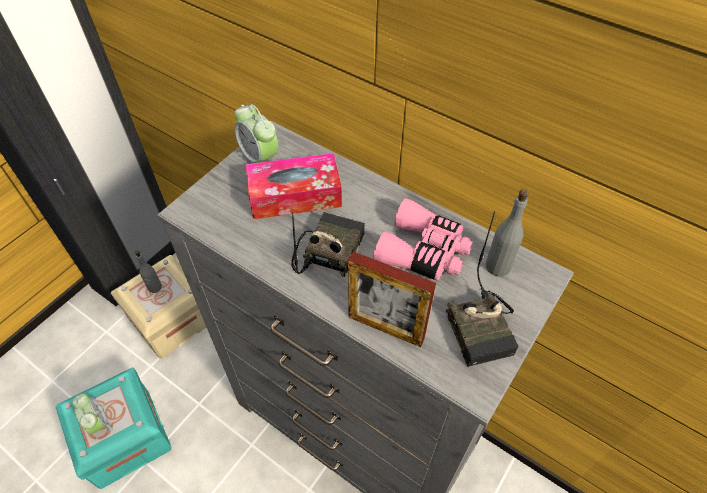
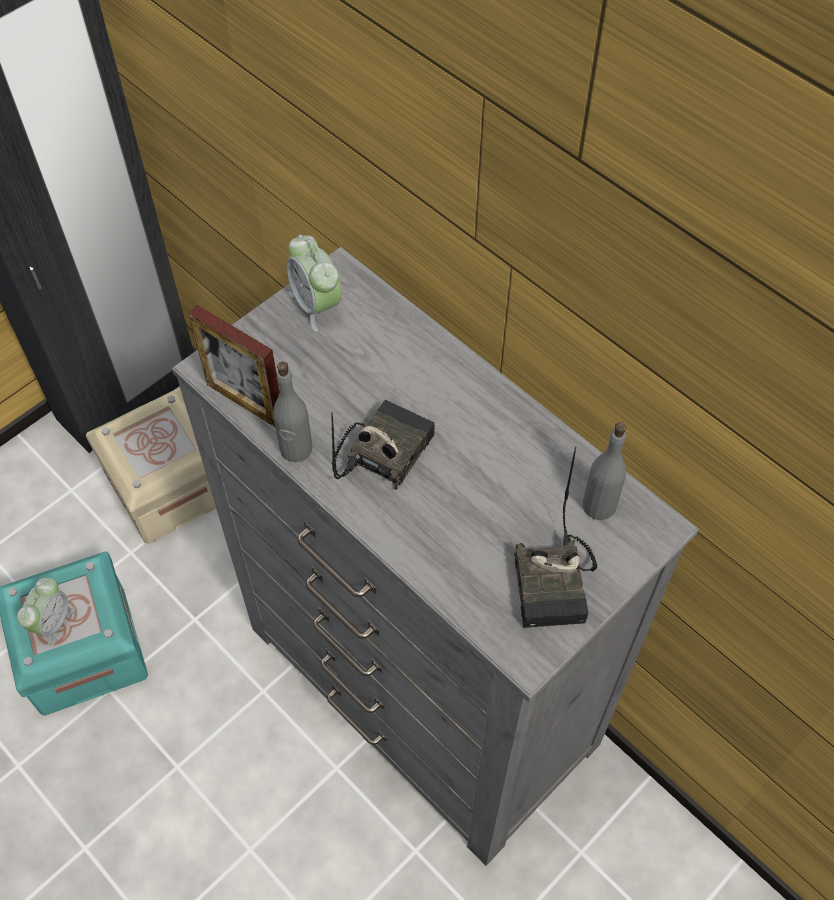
camera: 10 degrees right, 5 degrees up
(98, 422) = (52, 622): alarm clock -> alarm clock turned 45 degrees clockwise
(154, 287) = (151, 436): grey bottle -> grey bottle (296, 449)
(295, 196) = (354, 367): tissue box -> none
(386, 327) = (434, 563): picture frame -> picture frame (245, 402)
(424, 252) = (507, 471): pink binoculars -> none

